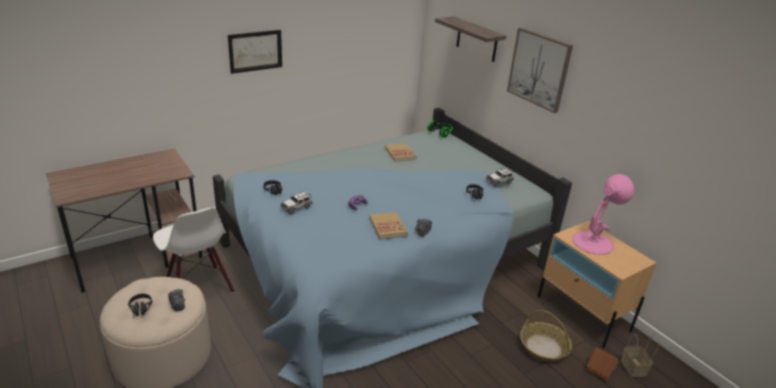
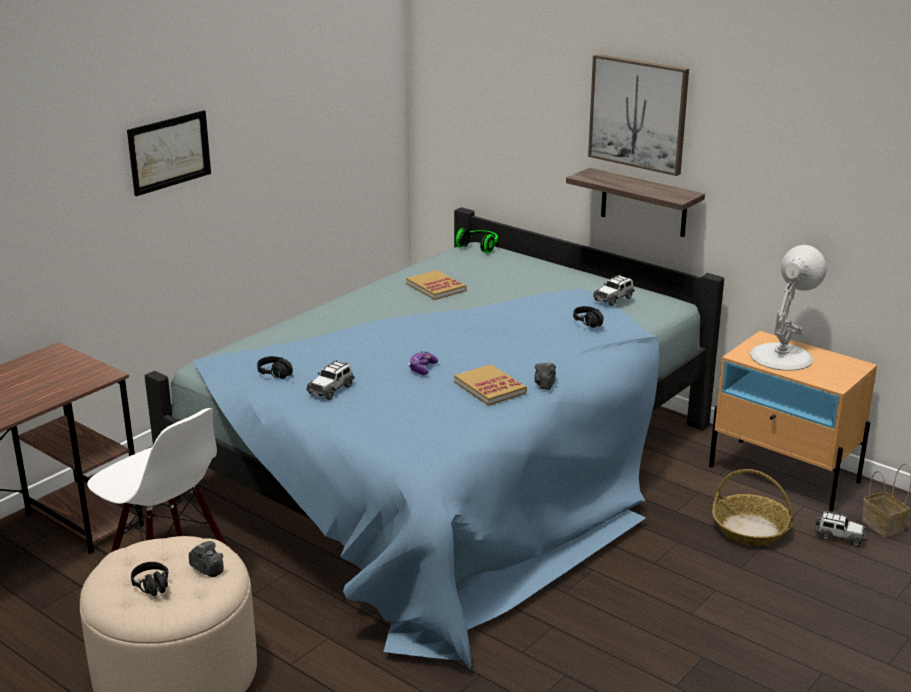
camera: 15 degrees left, 5 degrees down
(476, 39) = (518, 84): shelf -> shelf (643, 203)
(593, 242) = (781, 356): pink table lamp -> white table lamp
(600, 368) = (839, 537): toy house -> toy car

